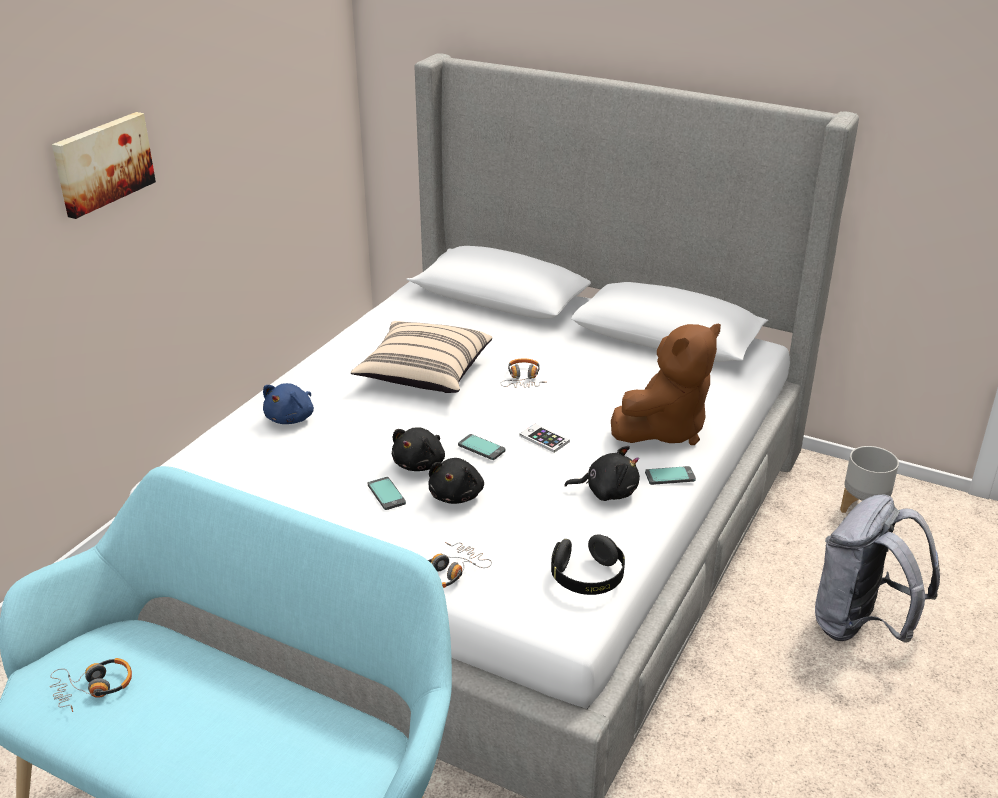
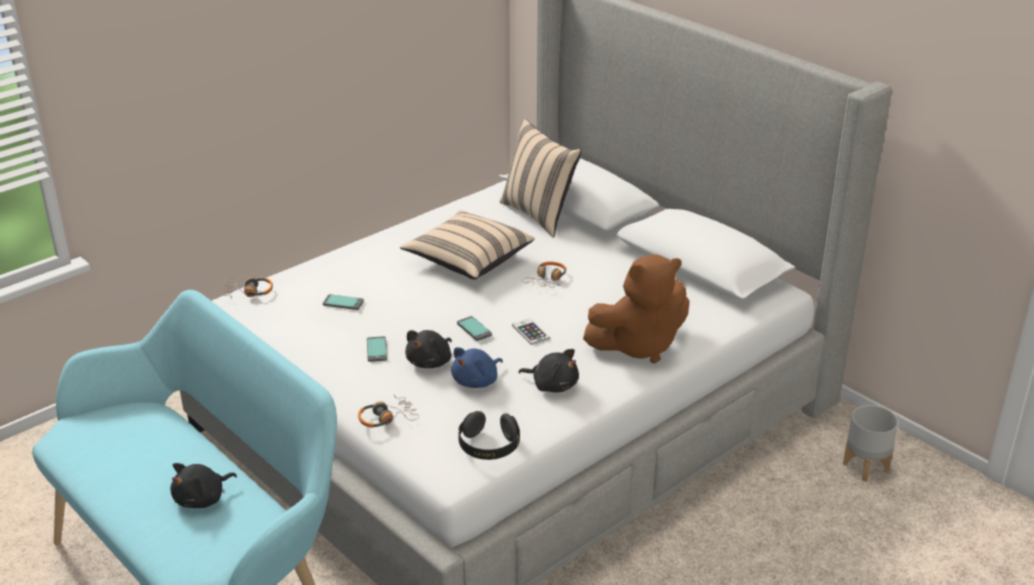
camera: 20 degrees right, 0 degrees up
(93, 688) = (104, 441): headphones -> headphones (248, 292)
(102, 163) = (237, 45): picture -> none
(291, 418) = (342, 276): blue plush toy -> blue plush toy (477, 381)
(420, 464) = (418, 332): black plush toy -> black plush toy (202, 499)
(468, 314) = (539, 215): none -> beige pillow
(670, 476) = (614, 384): phone -> phone (343, 303)
(861, 626) = (791, 564): grey backpack -> none

